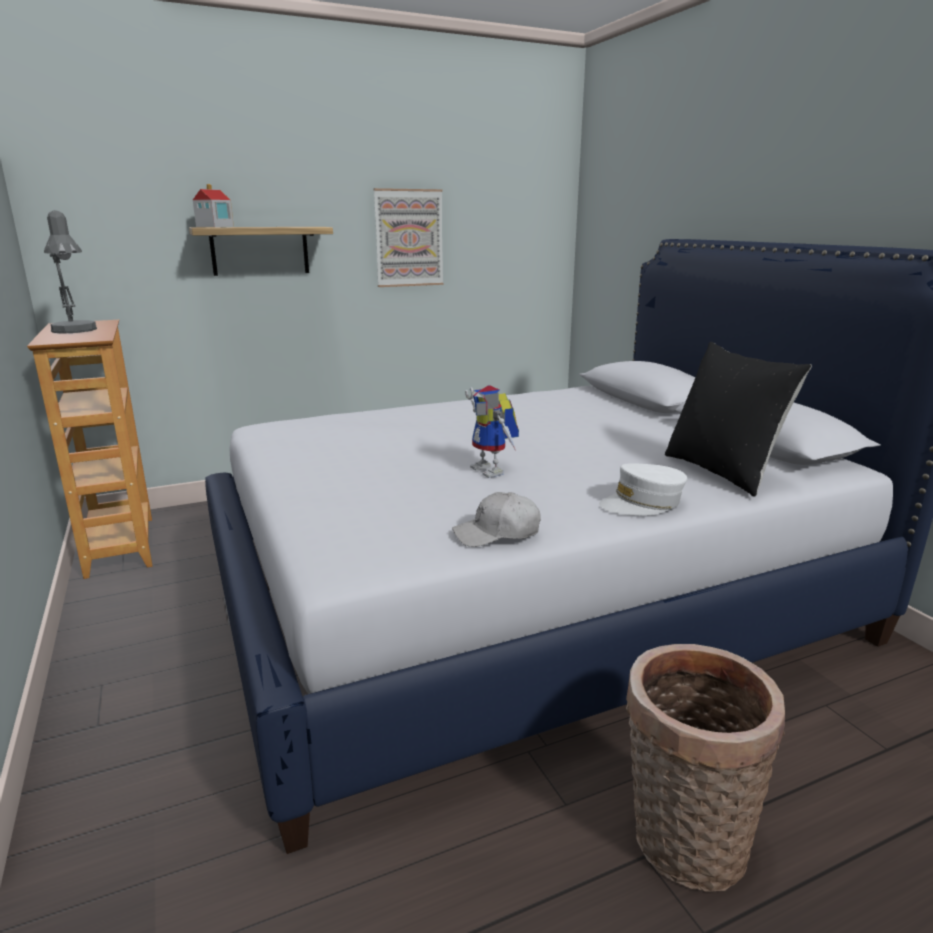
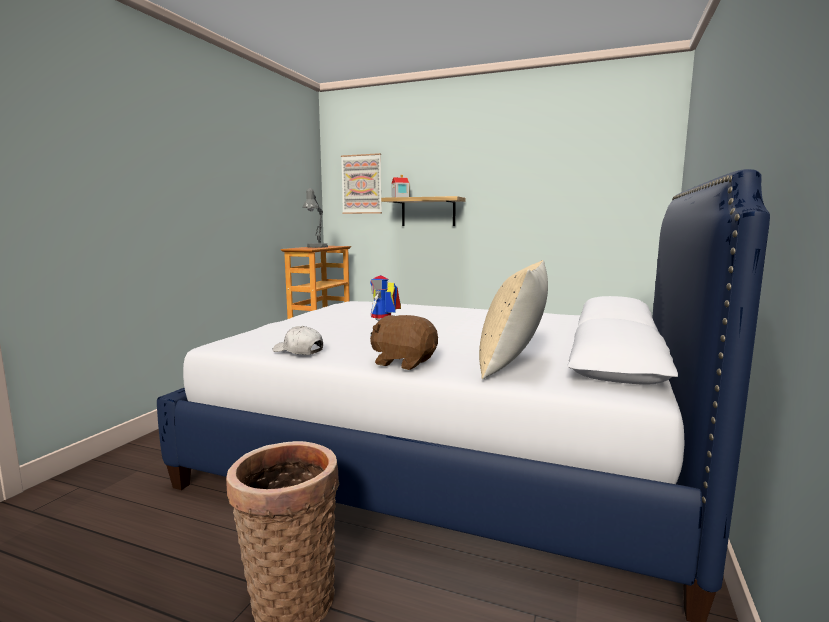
camera: 45 degrees right, 10 degrees down
(409, 238) = (524, 204): picture -> picture (362, 184)
(642, 503) = (404, 362): white cap -> brown plush toy
(722, 471) = (512, 366): black pillow -> beige pillow

